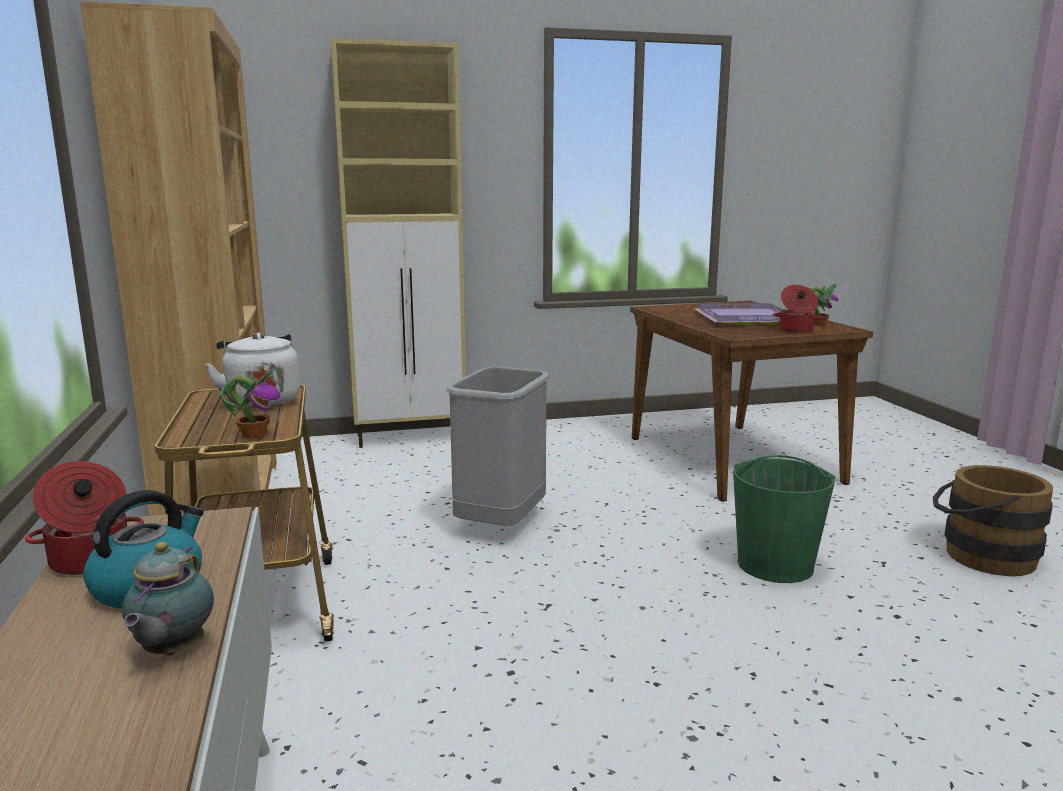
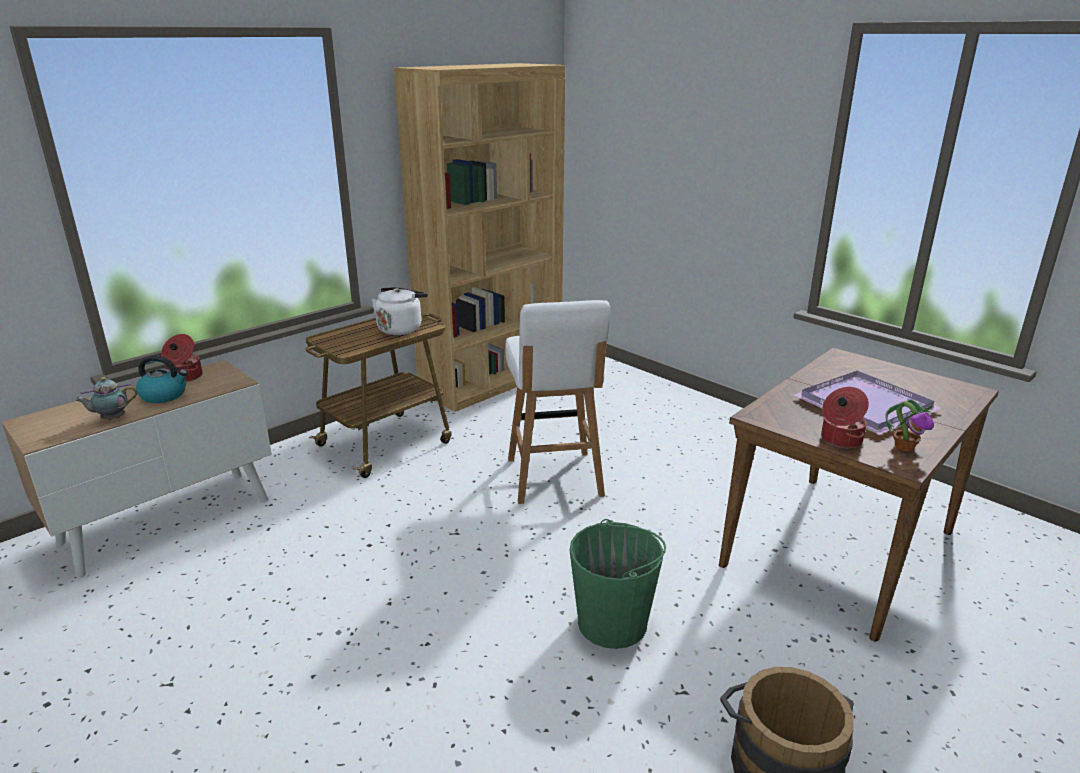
camera: 60 degrees right, 10 degrees up
(254, 434) = (339, 347): potted plant -> none
(411, 437) = (666, 391): beige cabinet -> none
(502, 525) = (554, 478): grey trash can -> white stool

